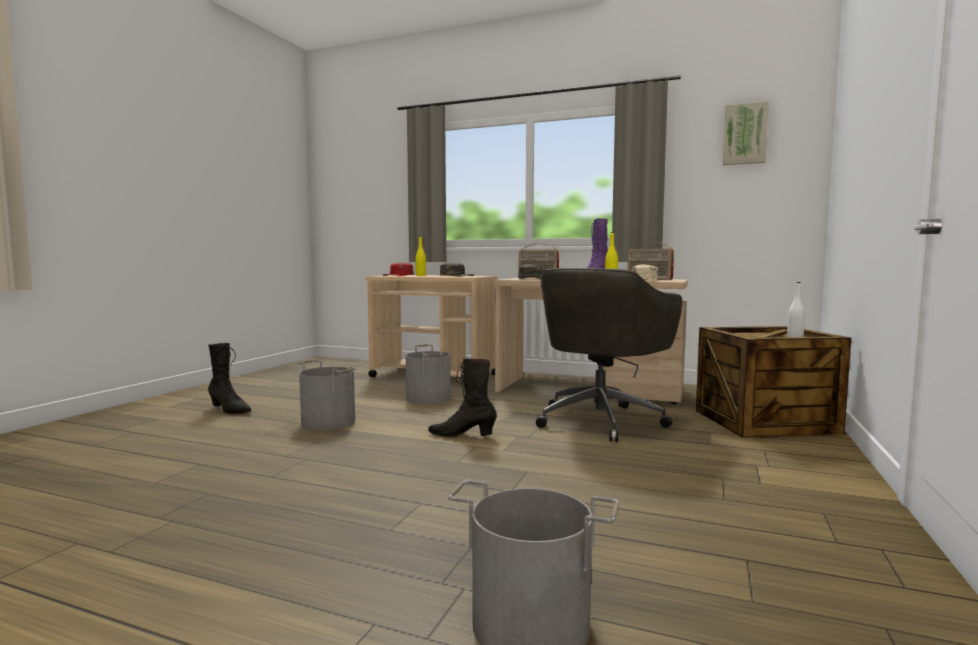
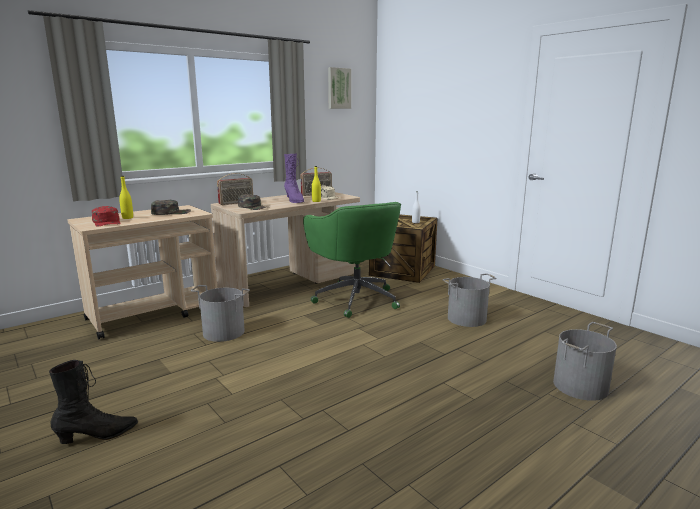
camera: 60 degrees left, 10 degrees up
(329, 422) = (232, 385): grey bucket -> grey bucket (466, 318)
(462, 435) = (335, 343): black boot -> none
(601, 420) = (355, 299): grey office chair -> green office chair

